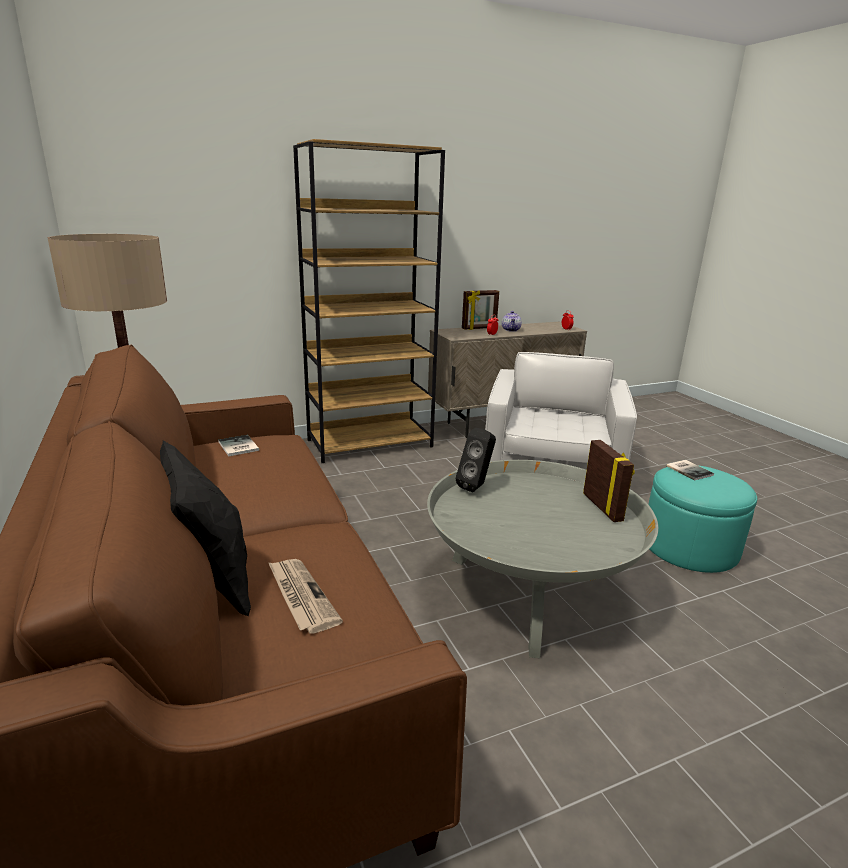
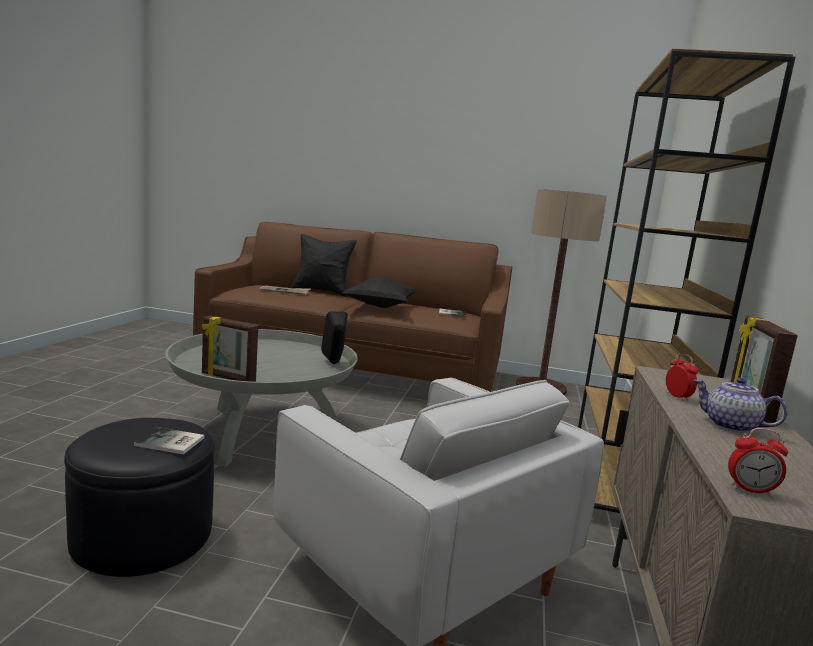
camera: 125 degrees right, 10 degrees down
(281, 488) = (379, 307): none -> black pillow
(690, 546) = (142, 536): turquoise ottoman -> black ottoman

